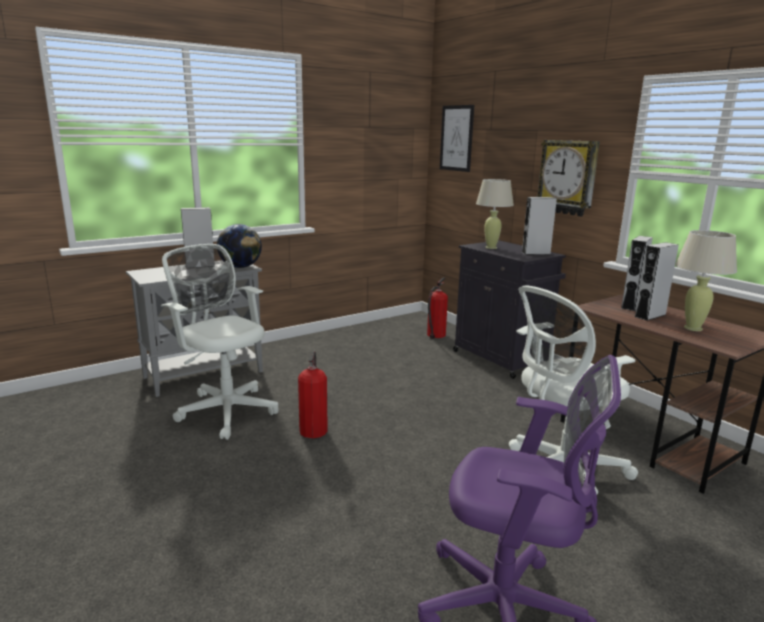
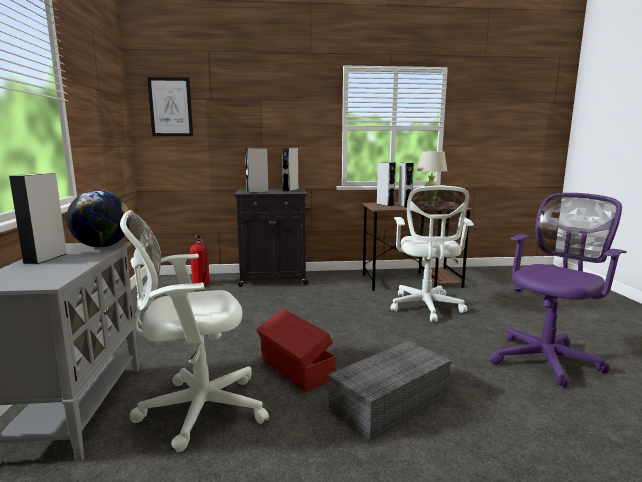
camera: 60 degrees left, 5 degrees down
(290, 492) = (390, 403): none -> grey storage box
(313, 429) = (296, 369): fire extinguisher -> red storage box
(491, 247) = (257, 192): beige table lamp -> grey speaker
(567, 177) = (295, 133): wall clock -> none

